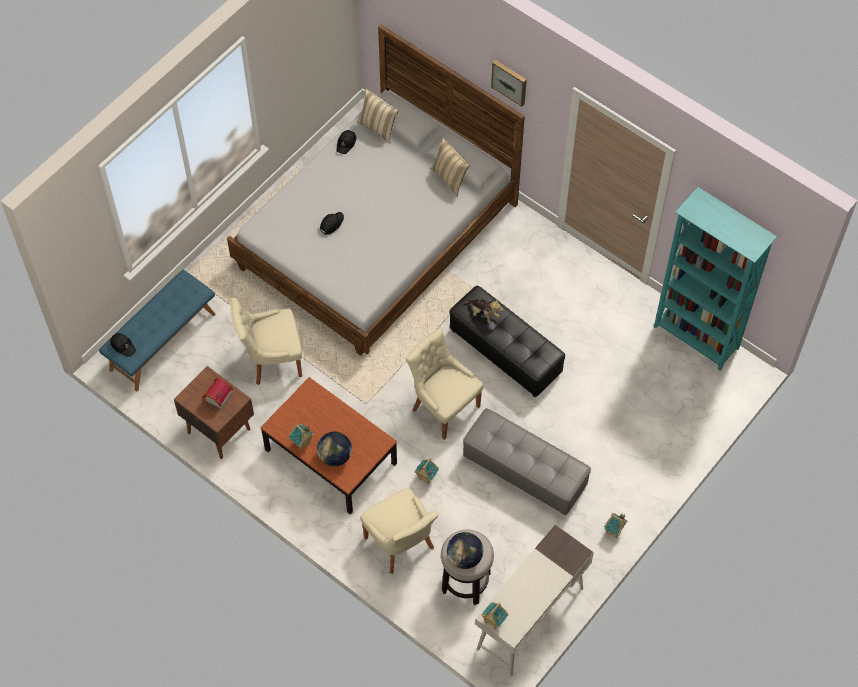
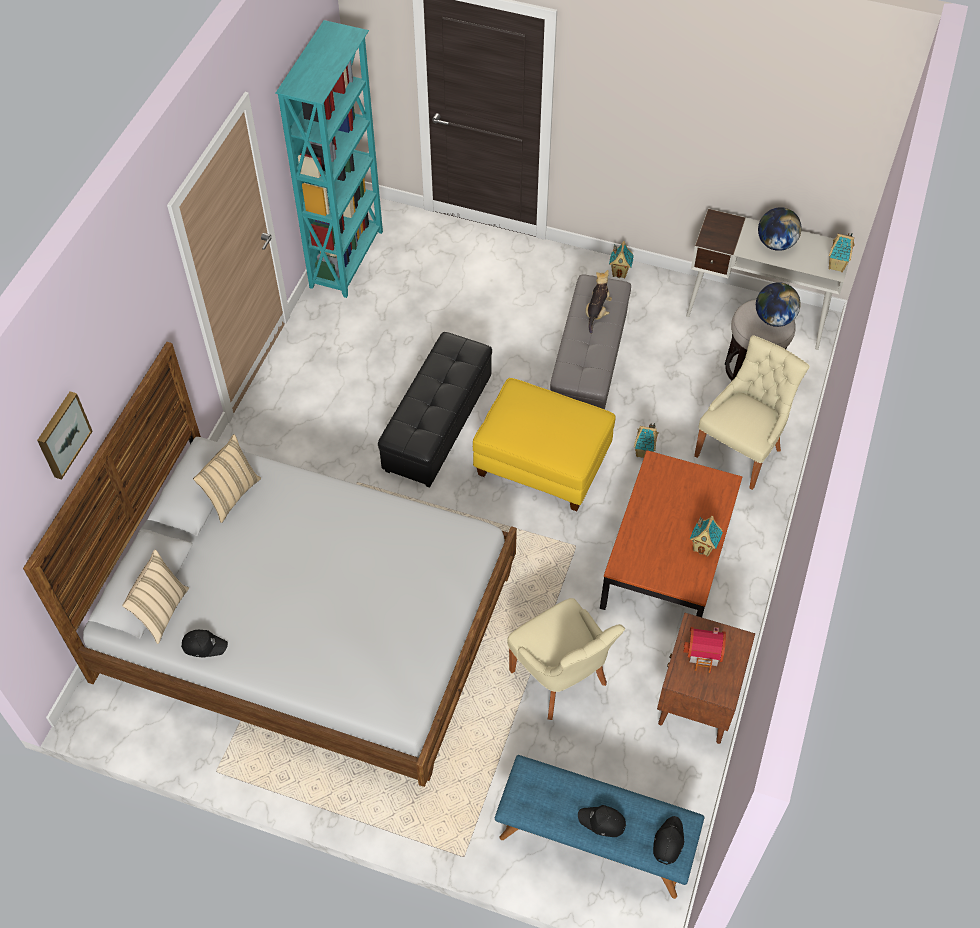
camera: 110 degrees left, 5 degrees down
(331, 224) = (360, 613): black cap -> black cap (602, 822)
(335, 456) = (701, 506): globe -> globe (775, 244)
(443, 407) = (542, 464): beige chair -> yellow ottoman
(483, 313) = (420, 422): plush toy -> plush toy (597, 312)
(510, 81) = (133, 336): picture -> picture (62, 434)

